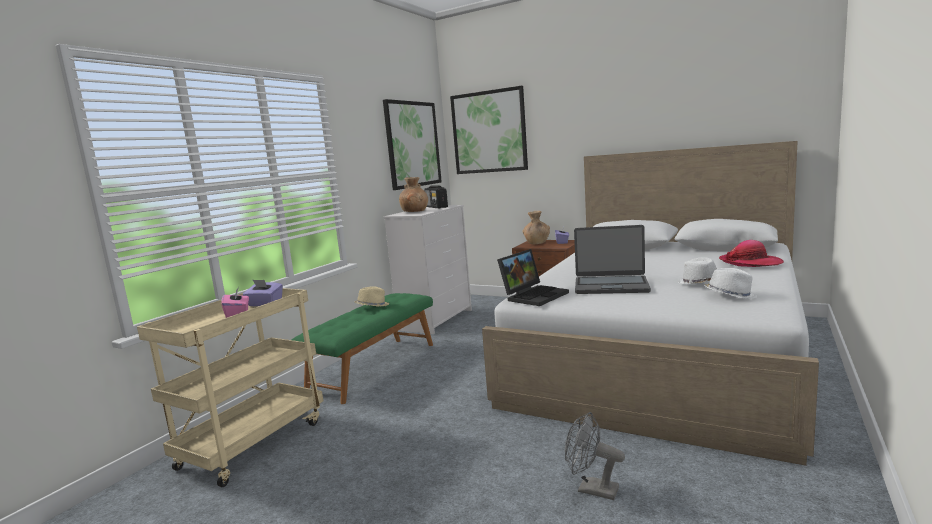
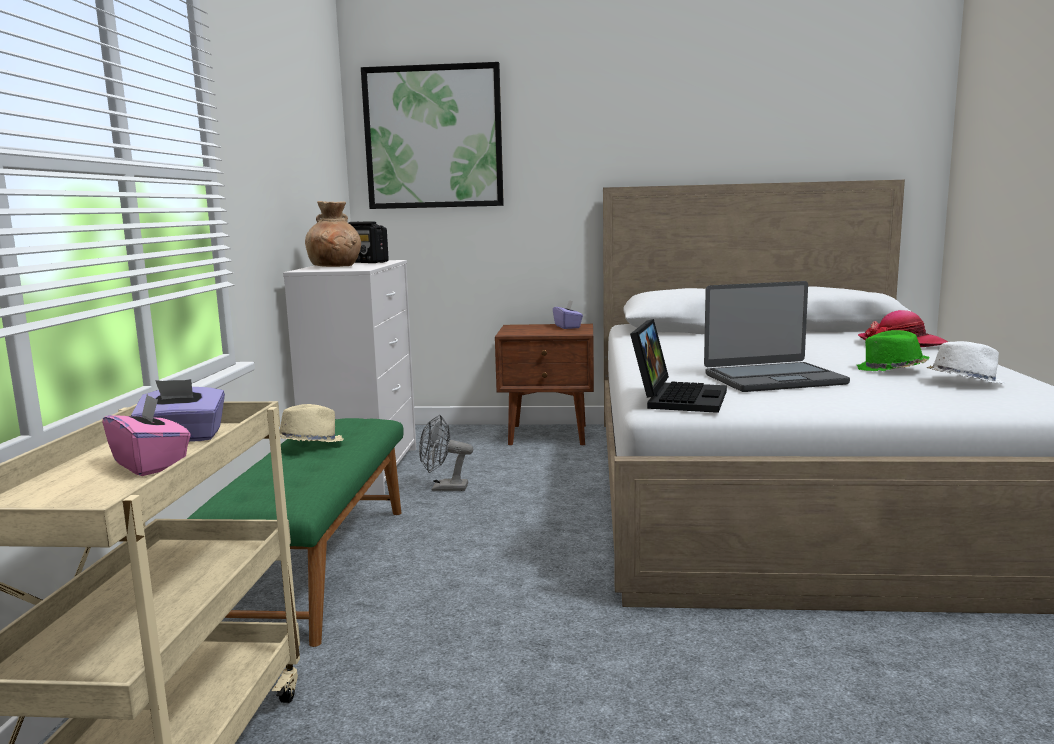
camera: 25 degrees left, 0 degrees up
(412, 144) = (311, 143): picture -> none
(537, 243) = (526, 328): brown vase -> none
(591, 489) = (923, 711): grey fan -> grey fan (443, 488)
(699, 283) = (891, 370): white hat -> green hat

